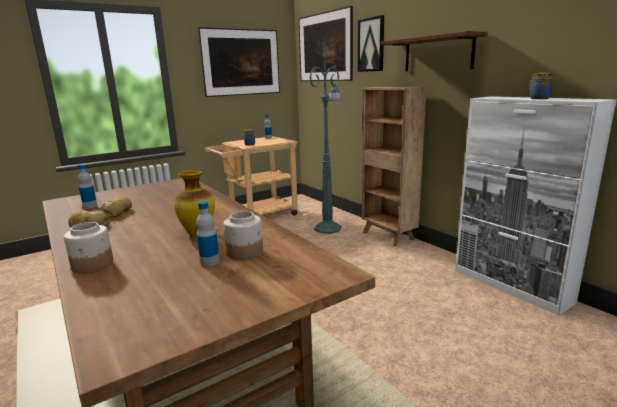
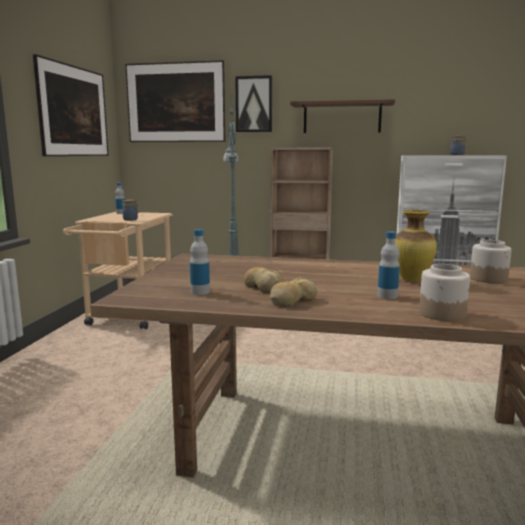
camera: 45 degrees left, 5 degrees down
(210, 262) = (496, 288): bottle -> bottle (387, 296)

